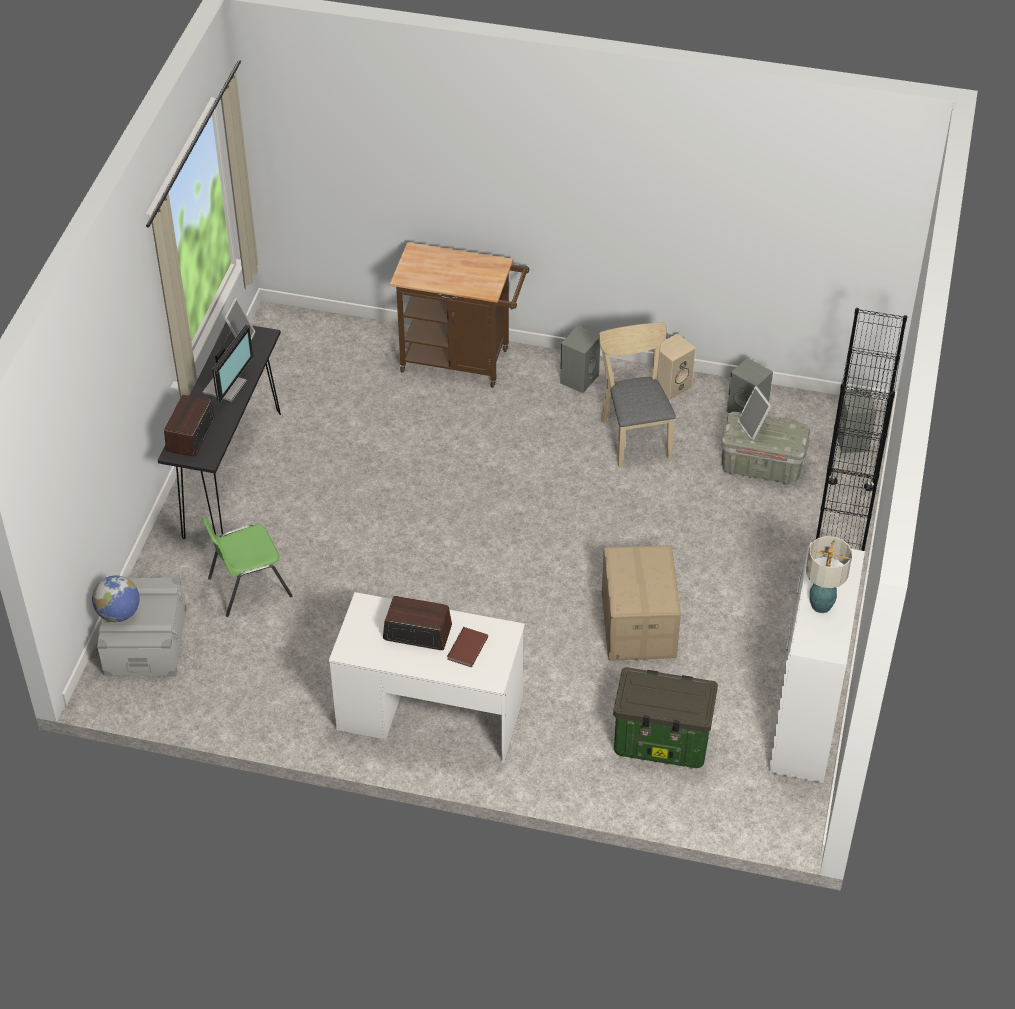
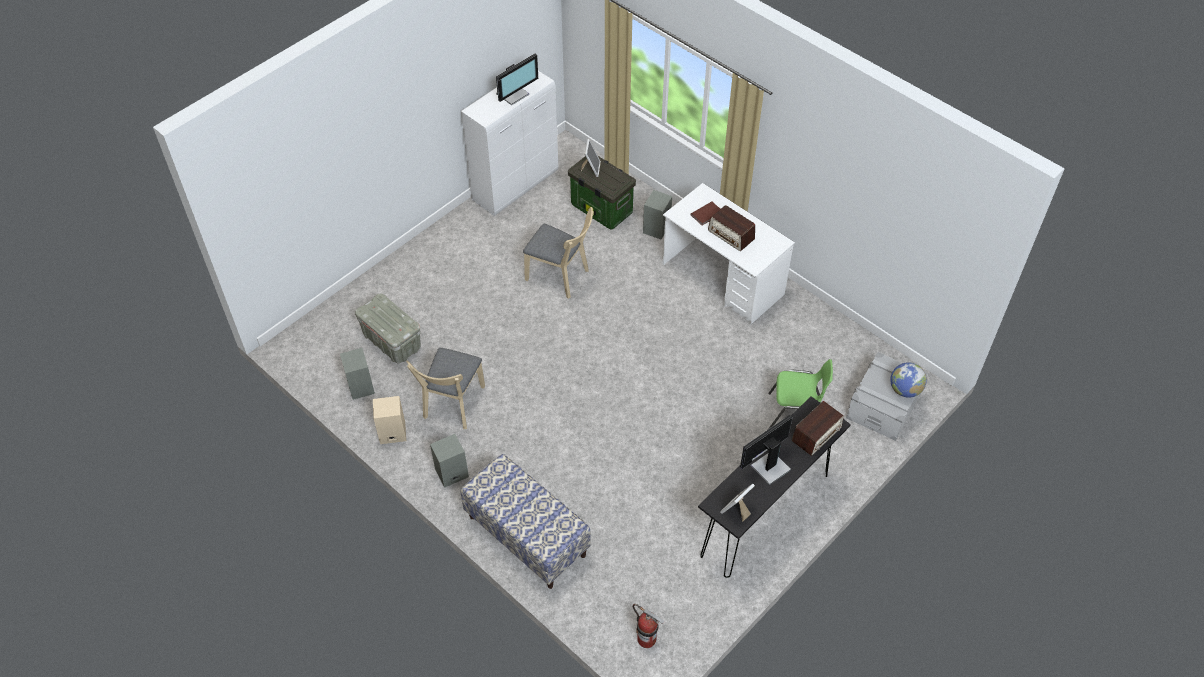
camera: 150 degrees left, 5 degrees up
(292, 334) = (646, 639): none -> fire extinguisher
(462, 361) = (526, 536): brown cart -> bench
(637, 624) = (561, 277): cardboard box -> beige chair
(754, 428) = (391, 324): picture frame -> picture frame (591, 168)
(821, 606) = (514, 94): table lamp -> monitor
(843, 524) = (382, 280): black bookcase -> none
(853, 441) = (316, 331): grey speaker -> grey speaker (656, 228)

